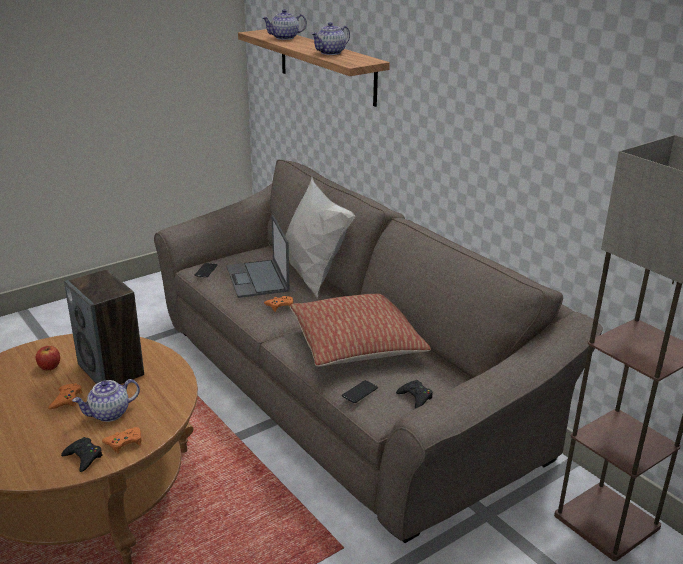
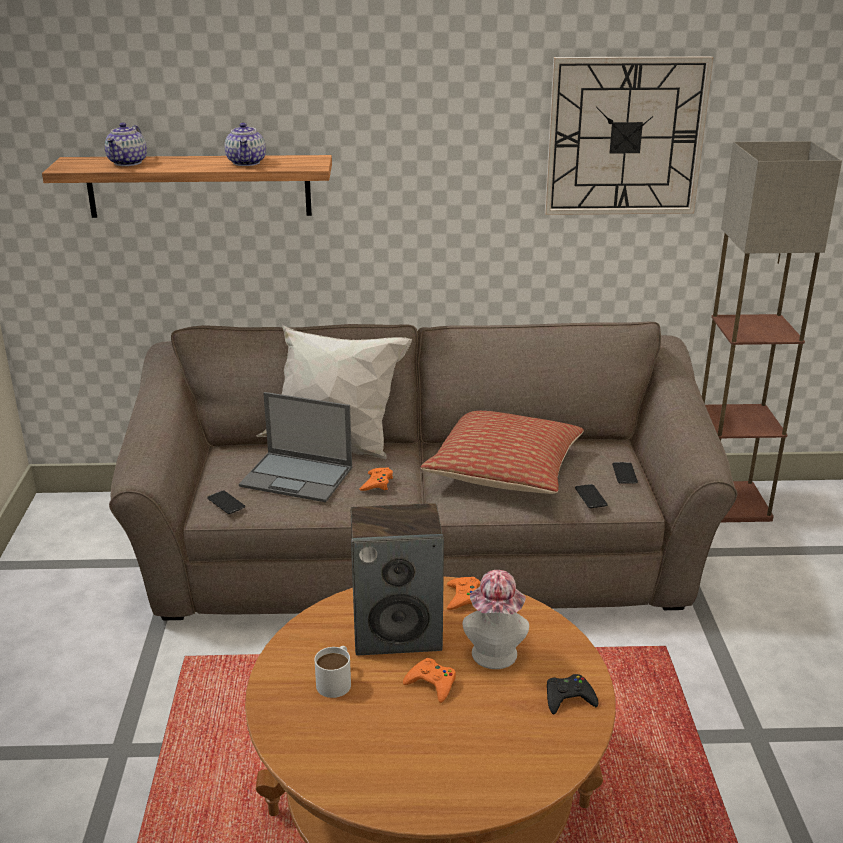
camera: 55 degrees left, 0 degrees up
(49, 366) = (336, 680): apple -> white mug
(109, 414) = (494, 658): teapot -> hat
(124, 442) = (563, 662): orange game controller -> orange game controller (463, 597)
(415, 397) = (624, 473): black game controller -> phone
(582, 102) = (625, 137): none -> wall clock

